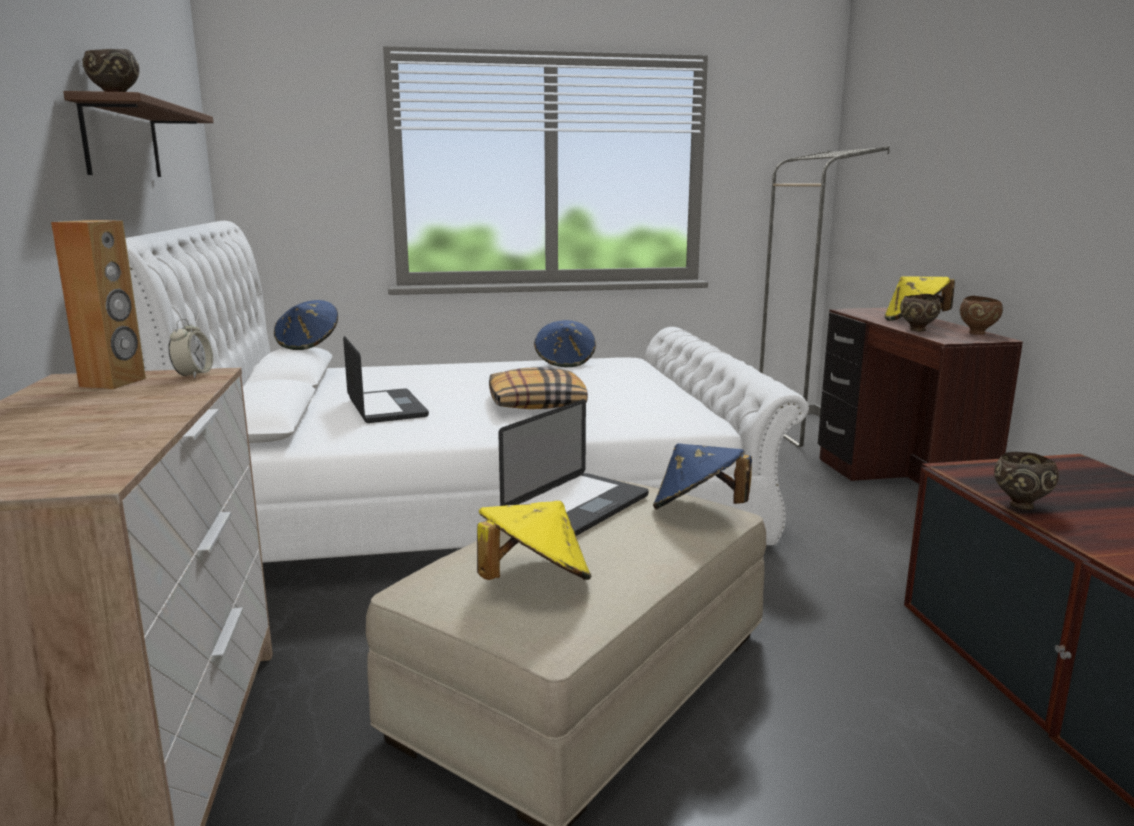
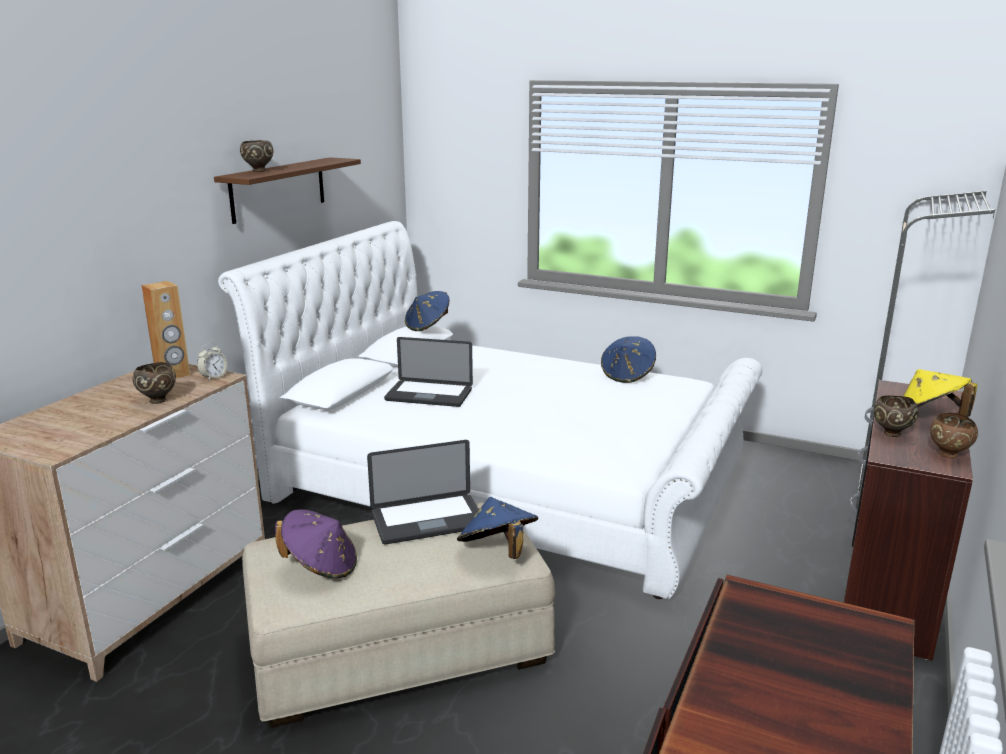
camera: 35 degrees right, 5 degrees up
(386, 408) = (429, 395): laptop -> laptop turned 90 degrees clockwise
(534, 581) = (321, 566): yellow hat -> purple hat
(535, 403) = (530, 417): pillow -> none
(1019, 505) = (721, 643): brown bowl -> brown bowl (158, 400)

